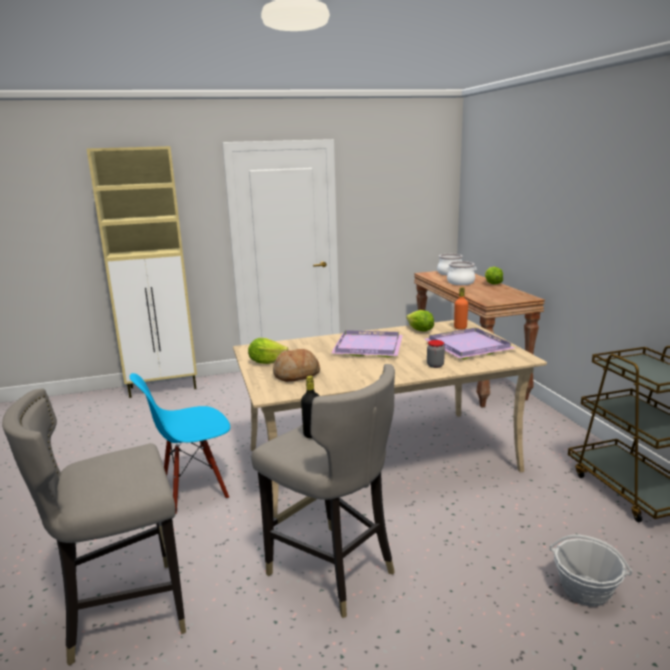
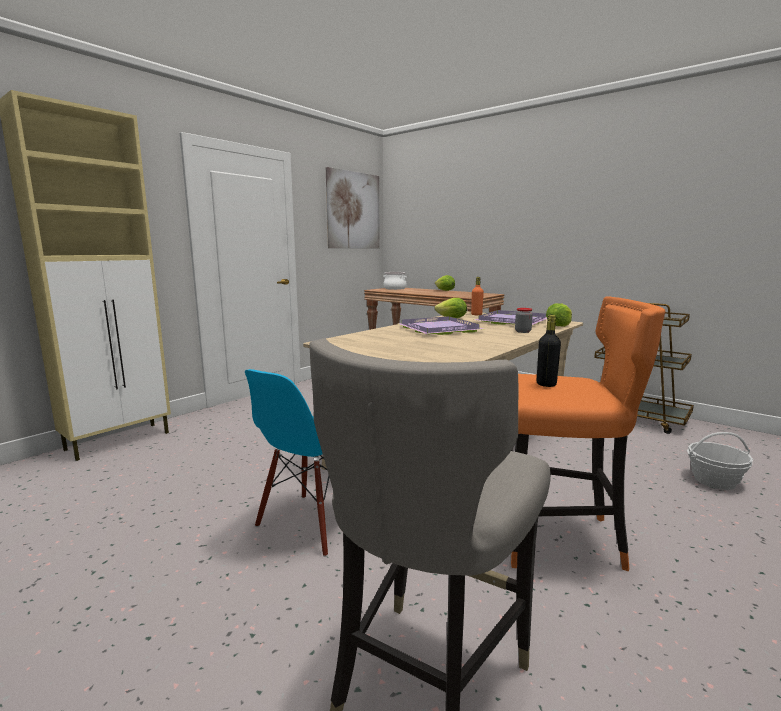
camera: 35 degrees left, 5 degrees down
(266, 362) = (375, 347): lettuce -> lettuce (558, 326)
(296, 375) = (431, 350): bread -> none
(333, 571) = (559, 538): grey stool -> orange stool
(414, 186) = (353, 210): none -> picture
(460, 283) = (419, 291): cooking pot -> none

